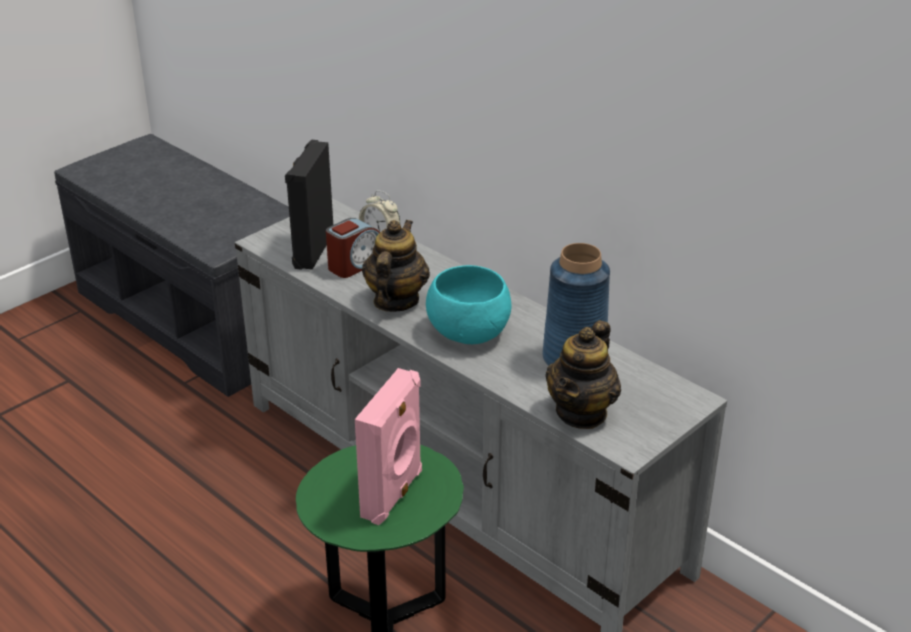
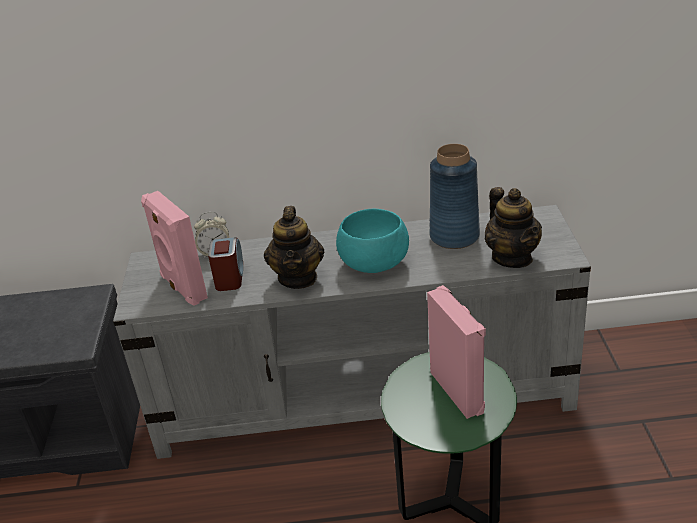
camera: 45 degrees left, 0 degrees up
(312, 250) = (182, 288): black speaker -> pink speaker
(395, 301) = (298, 277): teapot -> teapot turned 150 degrees counterclockwise

